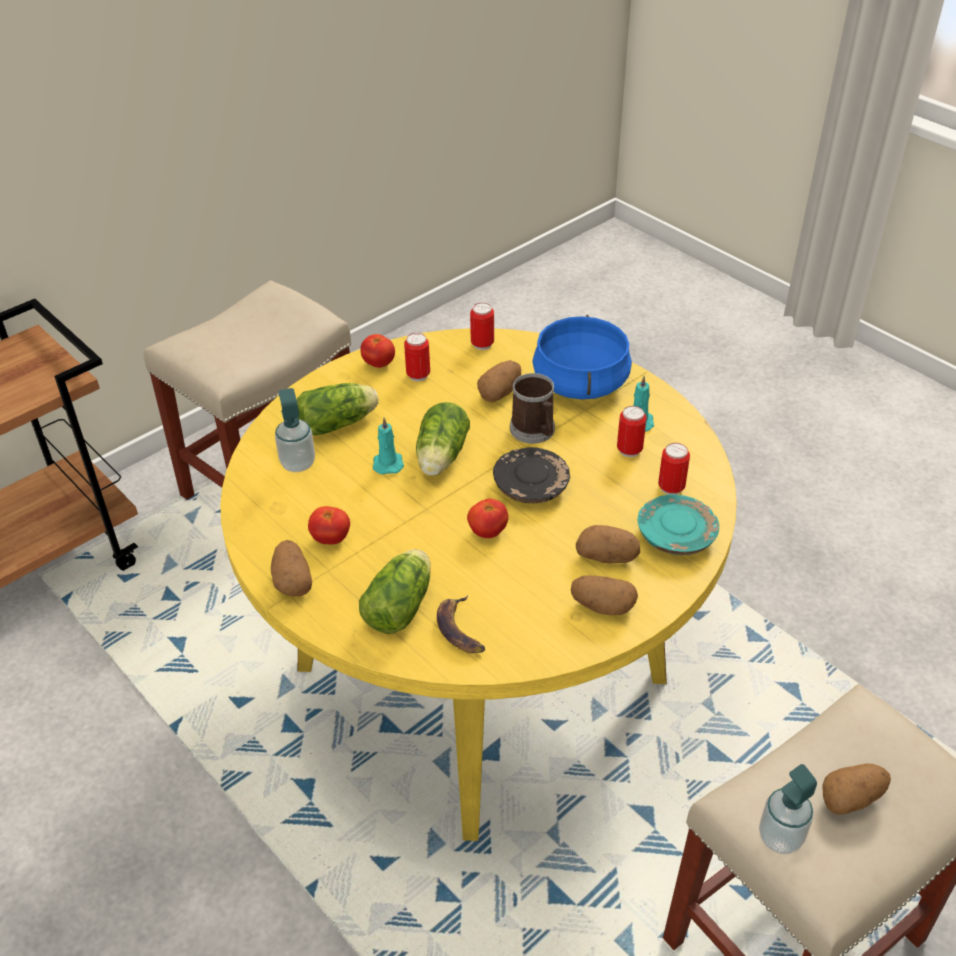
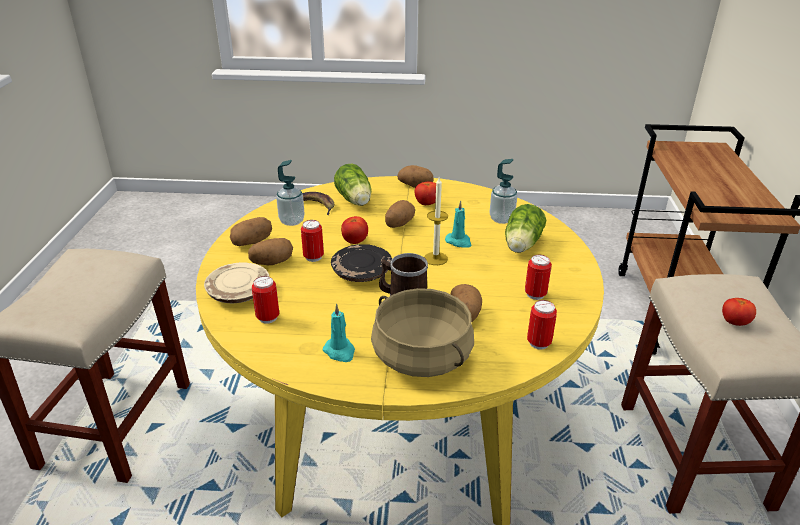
camera: 135 degrees right, 10 degrees down
(379, 364) = (572, 287): tomato -> tomato (734, 322)
(440, 458) = (435, 258): lettuce -> candle
(581, 383) = (421, 357): blue cooking pot -> beige cooking pot
(629, 450) = (323, 326): can -> can (313, 257)
(676, 535) = (239, 292): turquoise plate -> beige plate
(780, 837) = (106, 256): soap dispenser -> soap dispenser (292, 221)
(851, 798) = (70, 288): potato -> potato (398, 224)

